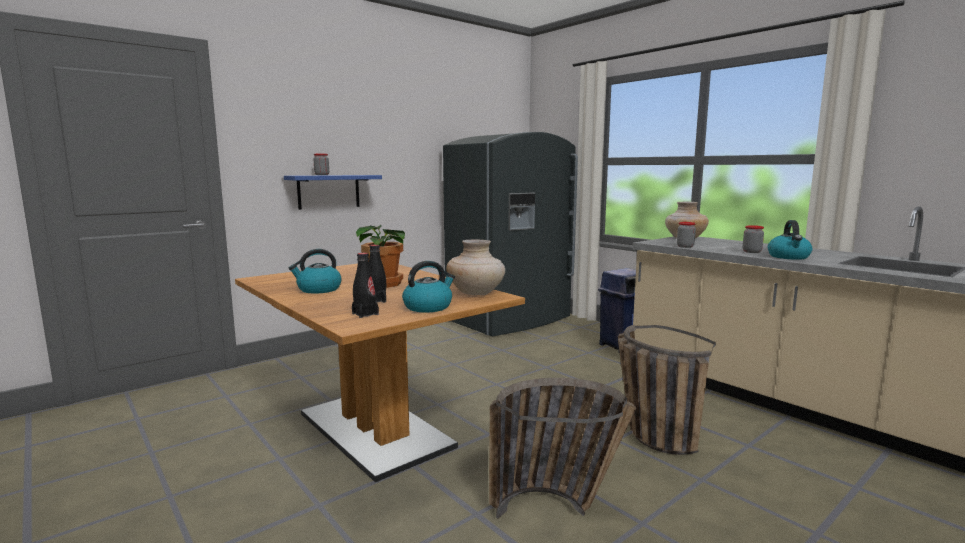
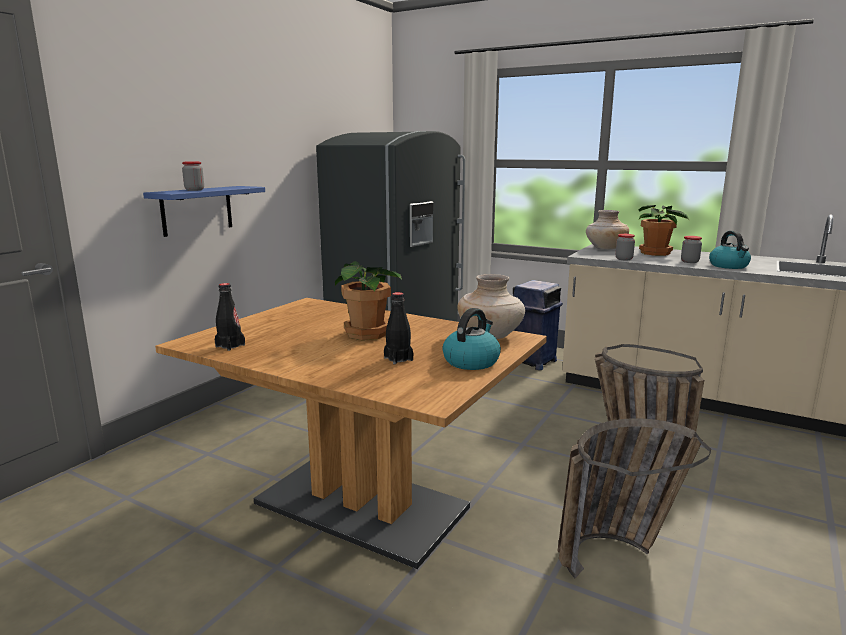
camera: 20 degrees left, 5 degrees up
(318, 289) = (301, 351): kettle -> none
(365, 314) = (418, 381): black bottle -> black bottle (230, 346)
(730, 244) = (656, 253): none -> potted plant

